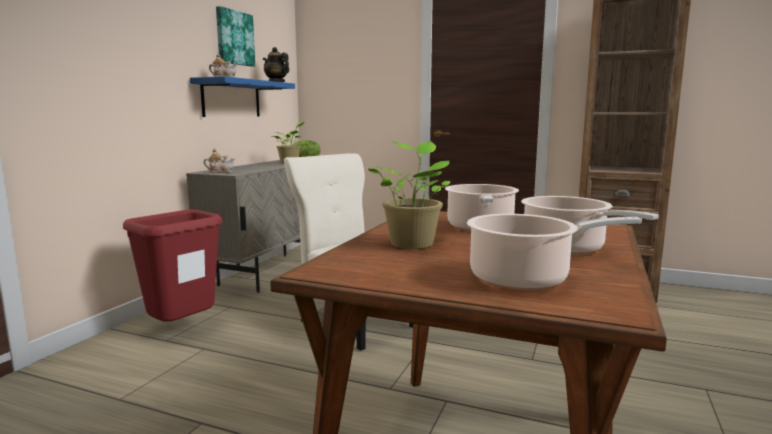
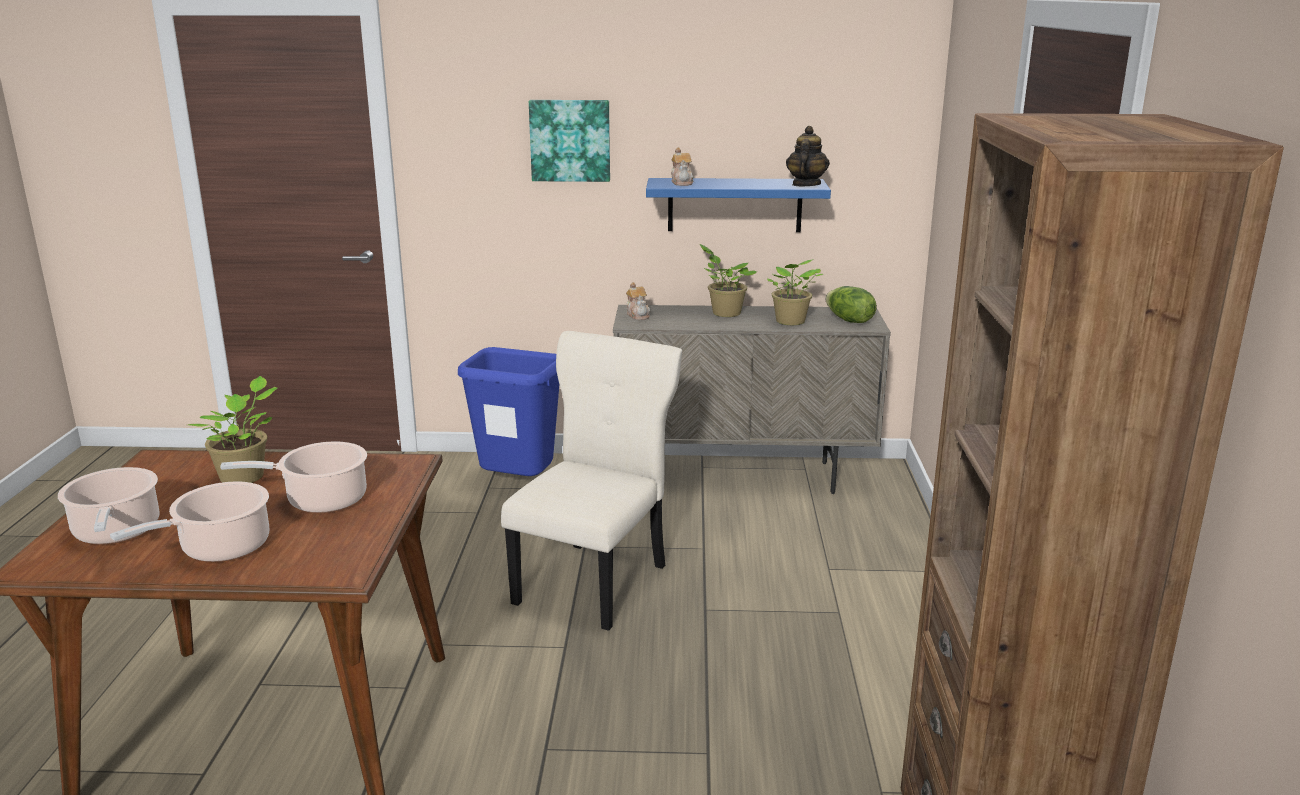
camera: 70 degrees right, 10 degrees up
(183, 329) = (518, 486): red trash can -> blue trash can
(234, 38) = (752, 111): picture -> picture (570, 140)
(252, 166) = (724, 313): none -> potted plant

